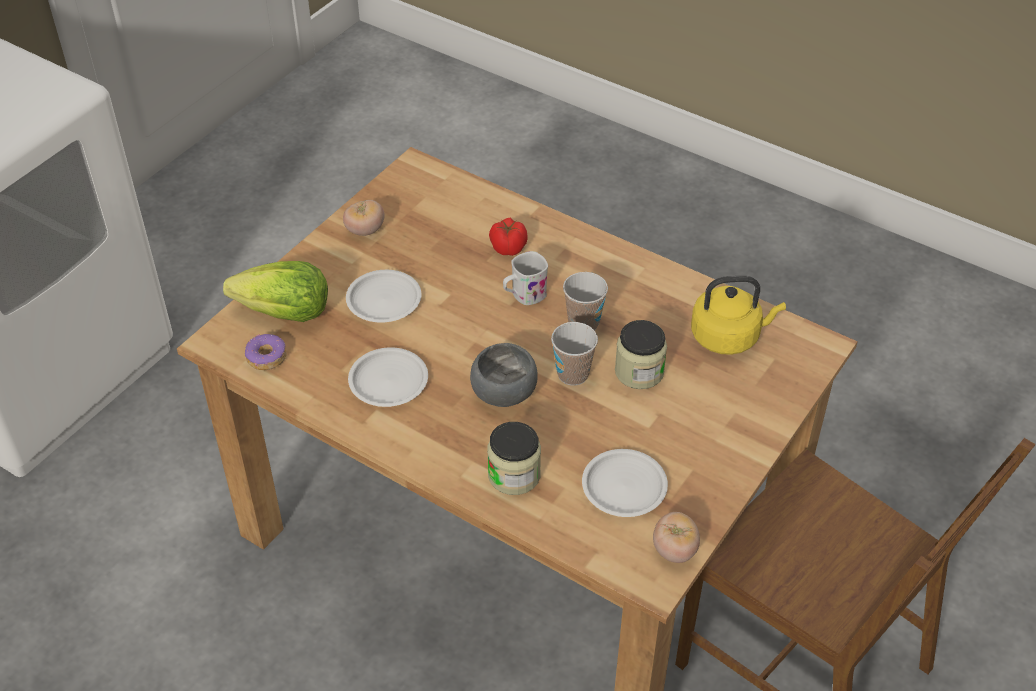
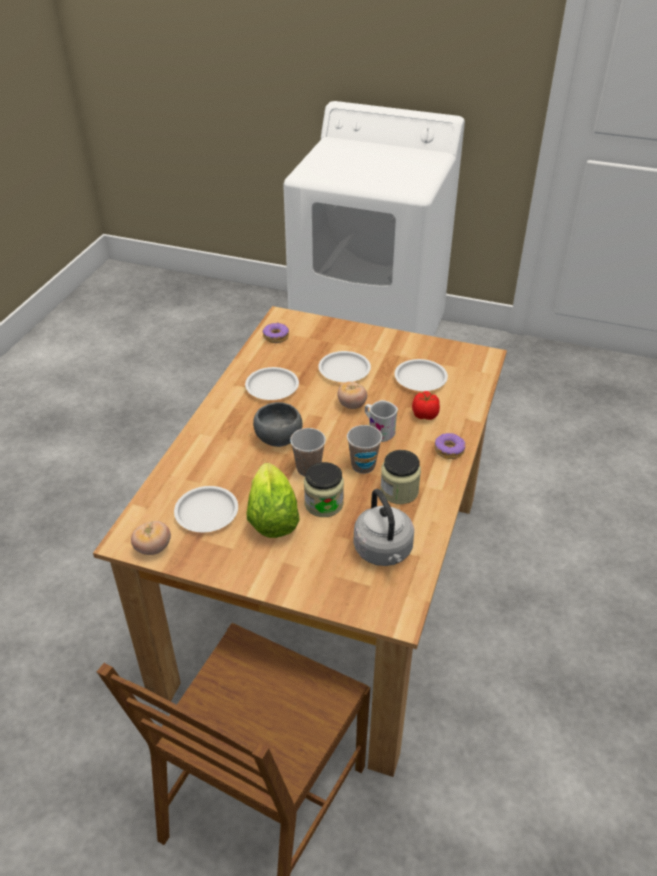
camera: 75 degrees right, 5 degrees down
(285, 313) = (315, 335): lettuce -> lettuce (272, 518)
(365, 230) = (407, 348): tomato -> tomato (352, 405)
(436, 234) = (420, 379): none -> white plate
(514, 475) = (206, 457): jar -> jar (399, 491)
(580, 244) = (449, 450): none -> donut
(728, 336) = (384, 552): yellow kettle -> grey kettle

